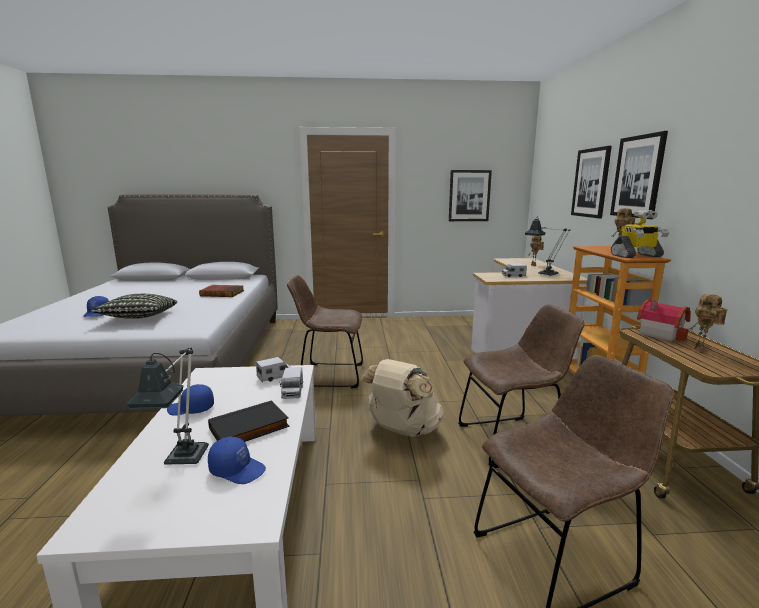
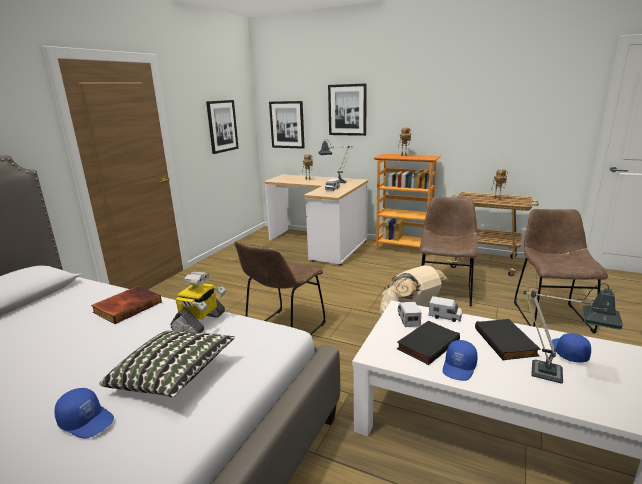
camera: 60 degrees left, 5 degrees up
(230, 390) = (427, 344): none -> black book
(238, 469) = (567, 352): blue cap -> blue cap turned 45 degrees counterclockwise
(636, 256) = (426, 157): toy robot -> toy robot (200, 323)
(638, 176) = (399, 106): picture -> picture (287, 124)
(660, 333) = (470, 197): toy house -> none

